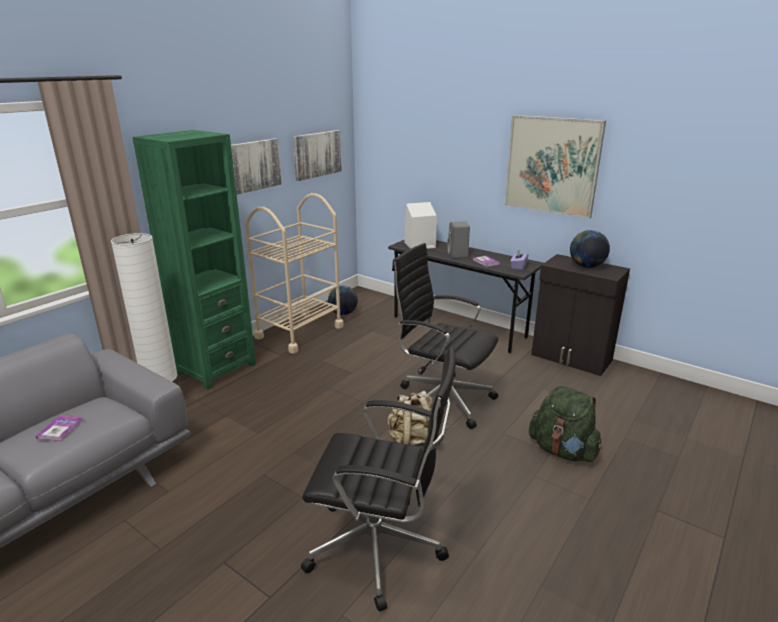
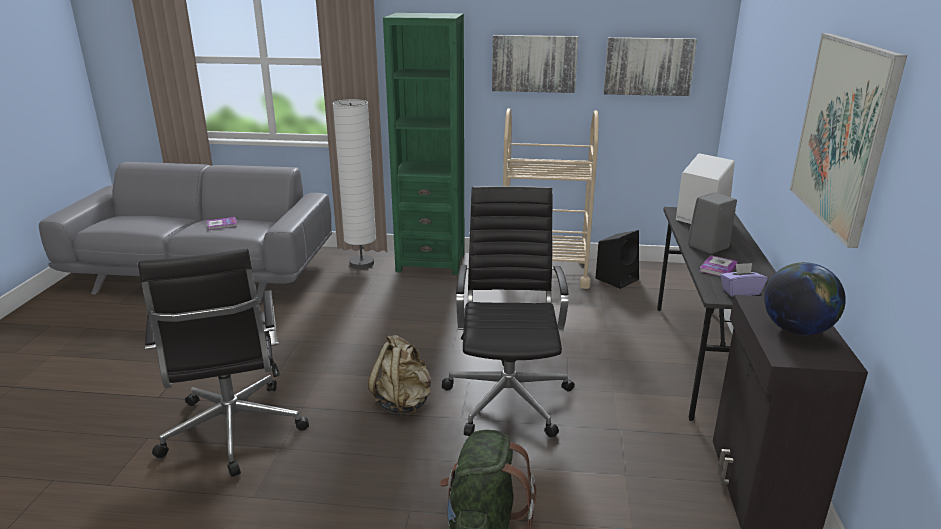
camera: 60 degrees right, 0 degrees up
(343, 313) = (617, 278): globe -> black speaker

